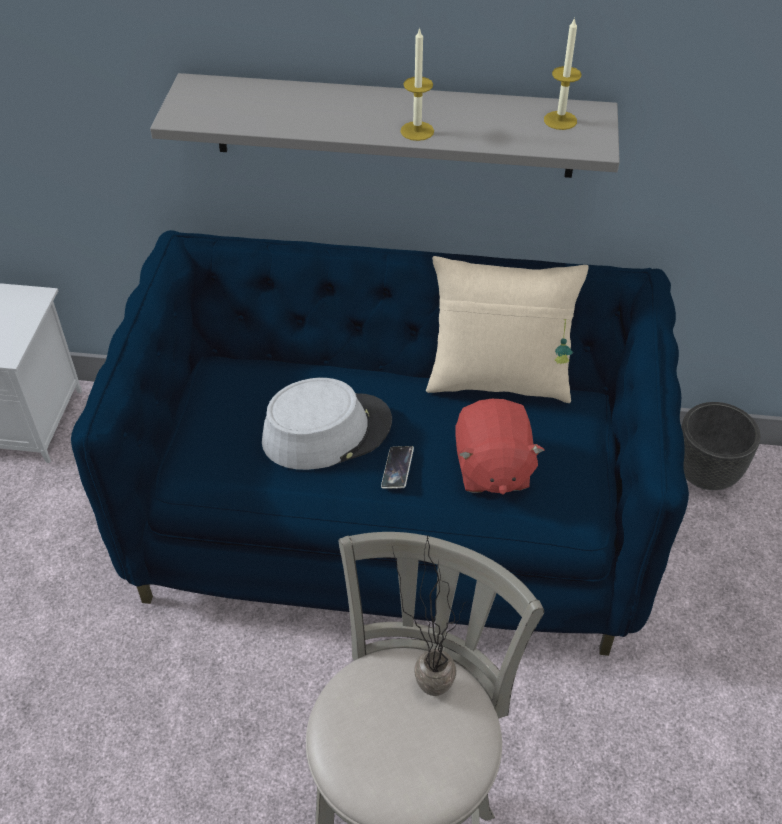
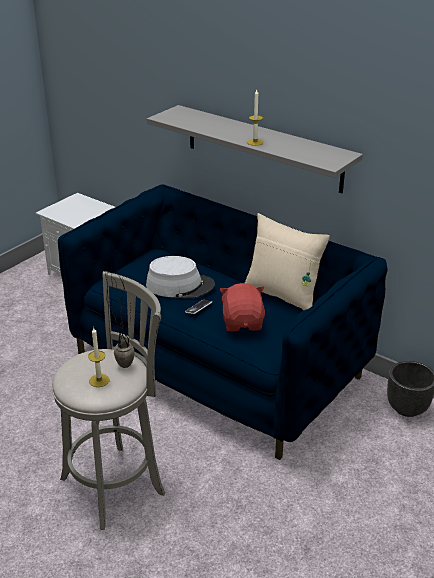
camera: 30 degrees right, 15 degrees down
(492, 468) = (243, 323): red plush toy -> red plush toy turned 150 degrees clockwise
(560, 120) = (325, 153): candle -> candle (99, 380)

